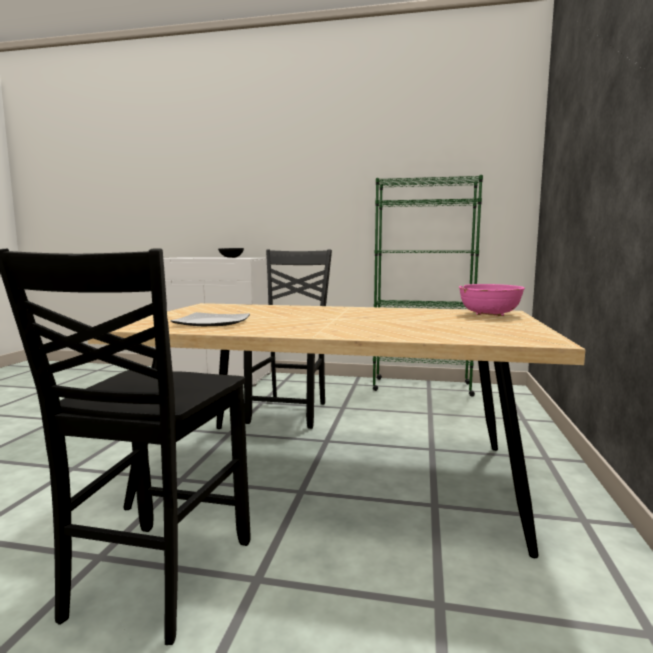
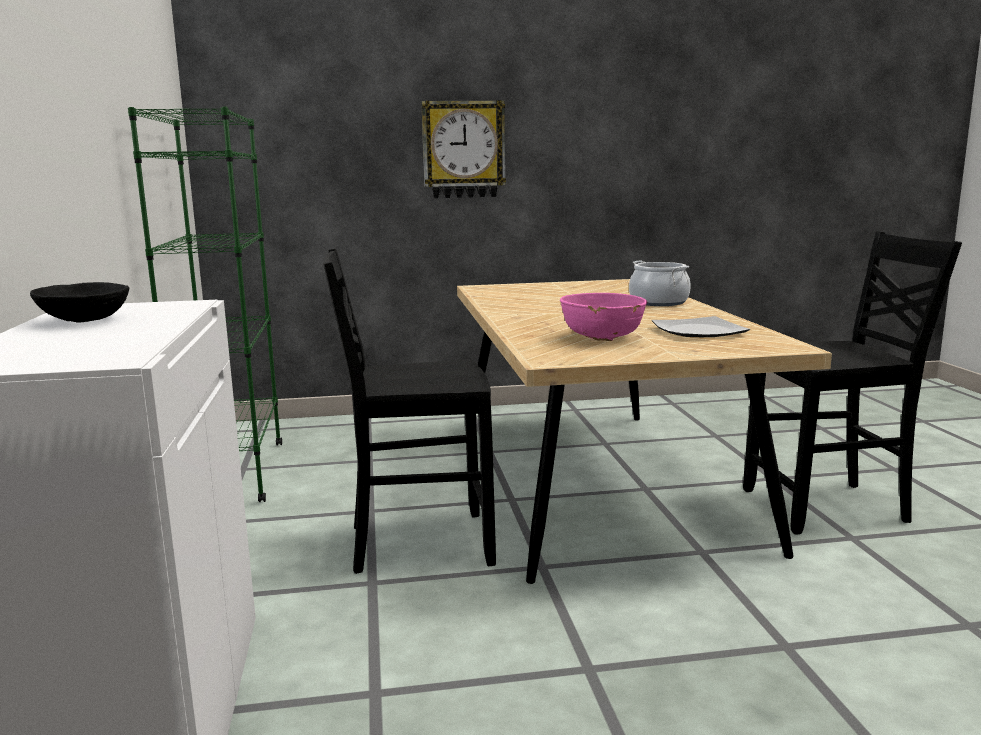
camera: 110 degrees left, 5 degrees up
(354, 330) = (658, 302): none -> cooking pot
(489, 315) = (505, 288): pink bowl -> pink bowl (602, 337)
(609, 169) = (463, 150): none -> wall clock

